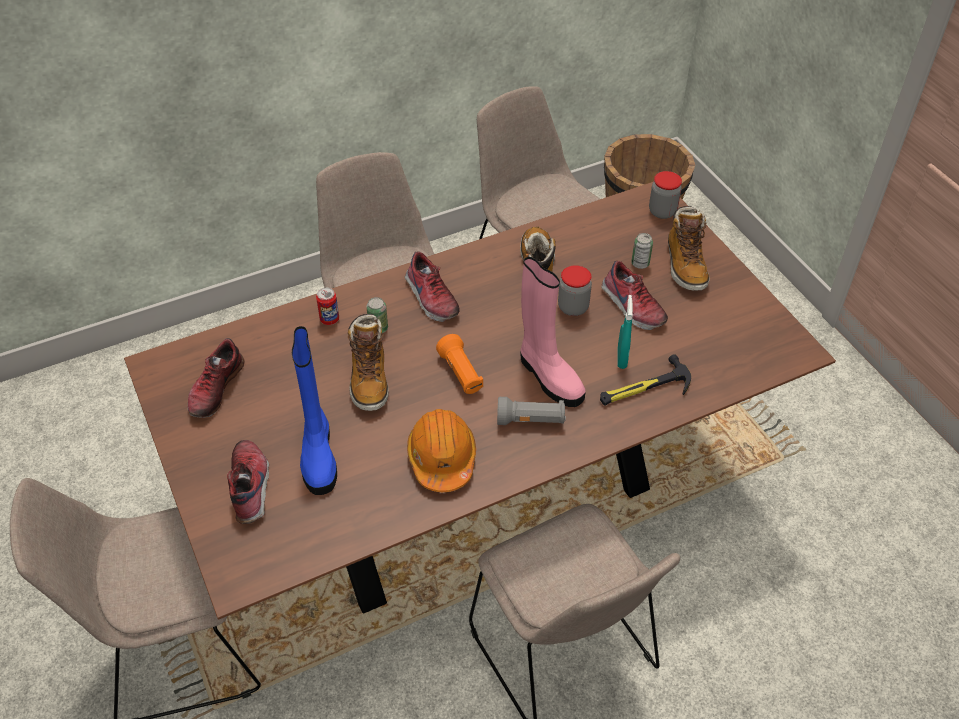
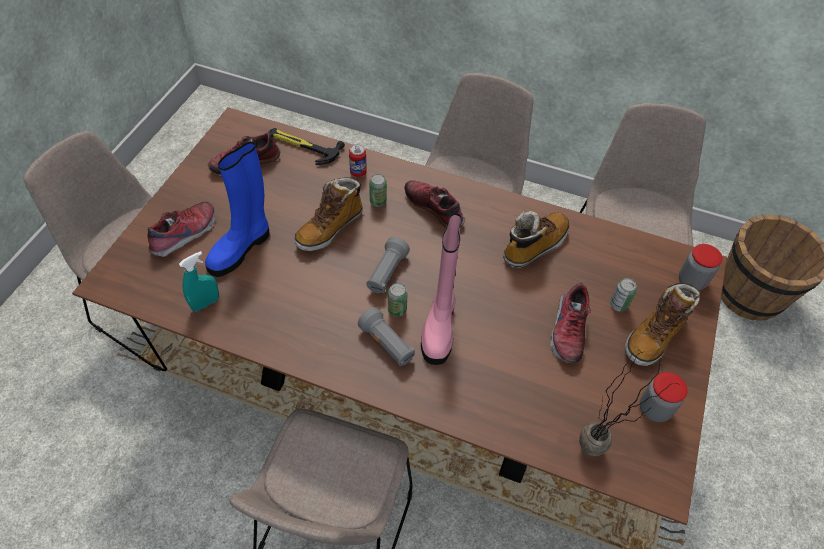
camera: 45 degrees right, 5 degrees up
(430, 298) = (435, 208): shoe -> shoe turned 120 degrees clockwise
(442, 458) = (301, 316): orange hard hat -> none
(461, 374) = (386, 273): orange flashlight -> grey flashlight
(504, 392) = (397, 310): none -> can
(573, 307) = (522, 294): jar -> jar (654, 409)
(622, 358) = (508, 360): turquoise spray bottle -> turquoise spray bottle (205, 303)
(644, 388) = (494, 396): hammer -> hammer (303, 146)
(746, 367) = (597, 455): none -> potted plant

